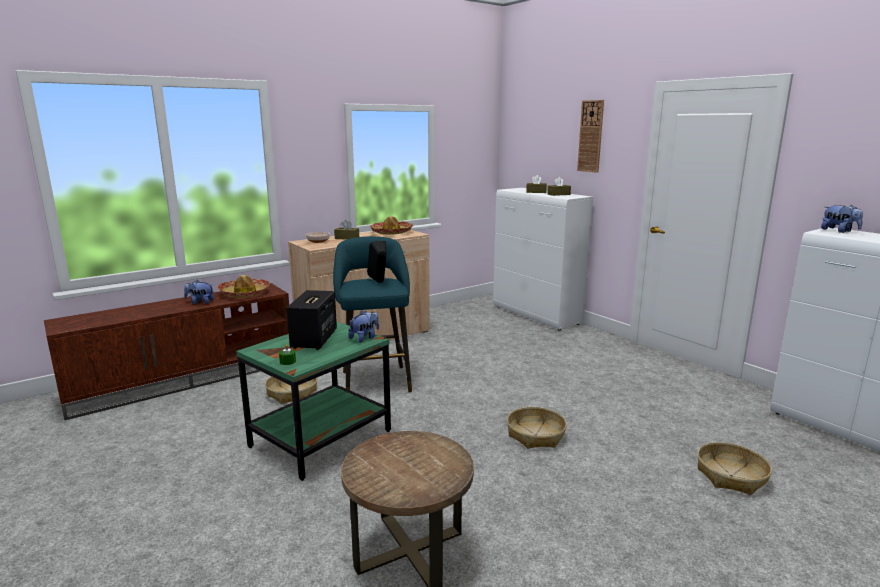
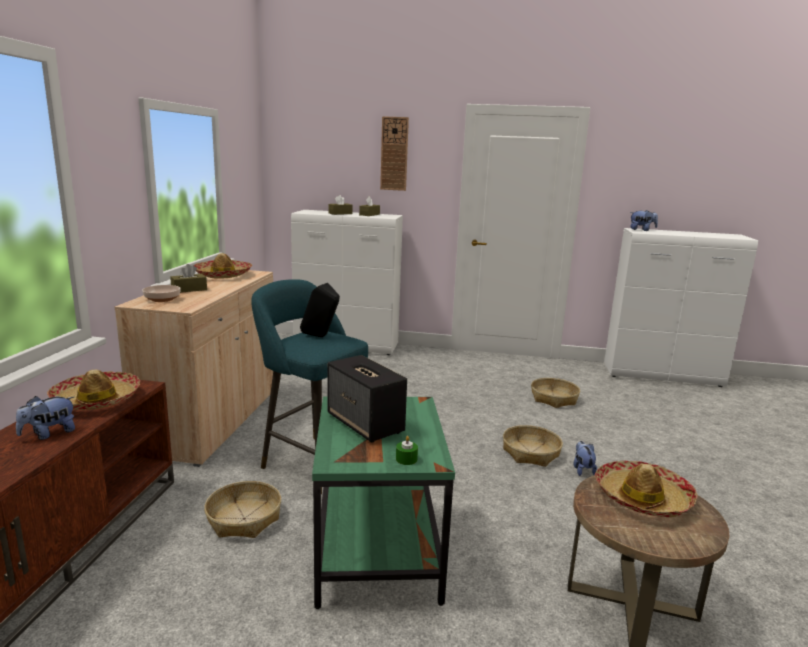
camera: 45 degrees left, 0 degrees up
(364, 338) = (410, 404): plush toy -> plush toy (582, 470)
(422, 457) = (642, 498): none -> hat
(731, 476) = (665, 428): basket -> basket (554, 399)

